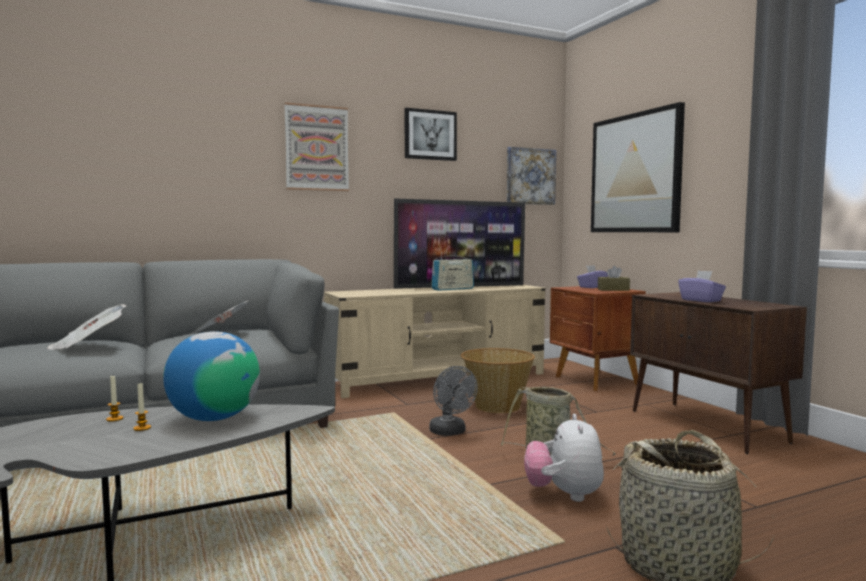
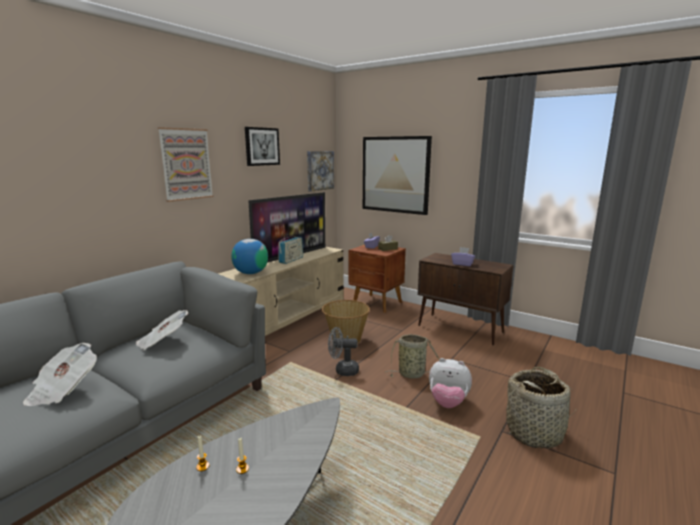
camera: 30 degrees left, 10 degrees up
(214, 418) = (279, 438): globe -> globe (251, 273)
(450, 432) = (343, 370): grey fan -> grey fan turned 150 degrees clockwise
(564, 495) = (448, 402): plush toy -> plush toy turned 45 degrees counterclockwise

